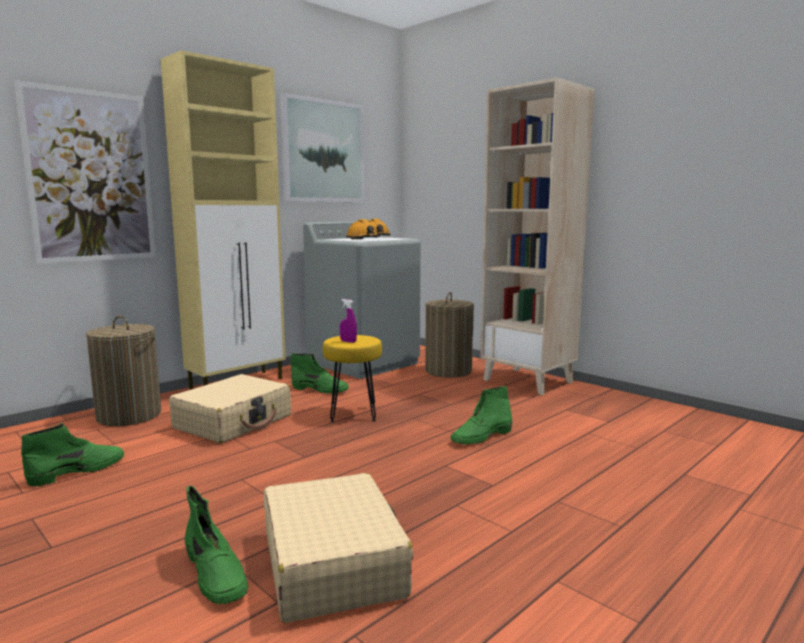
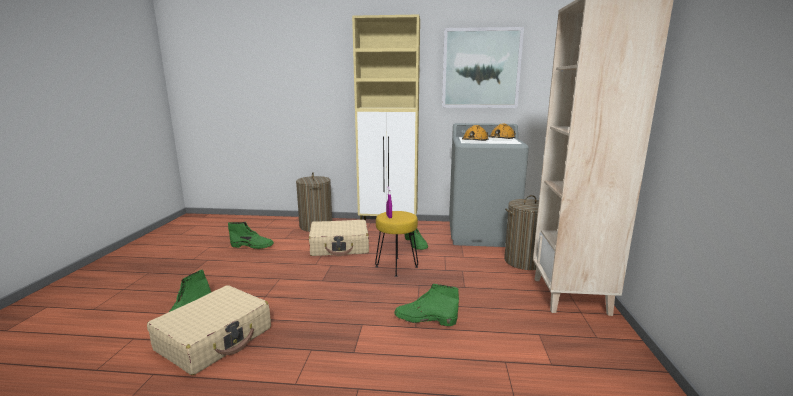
camera: 50 degrees right, 5 degrees up
(91, 177) = (317, 94): picture -> none

